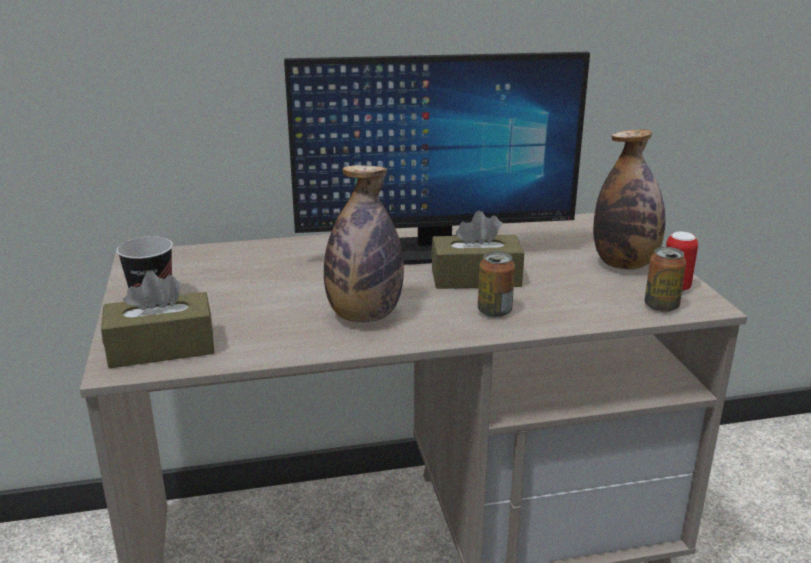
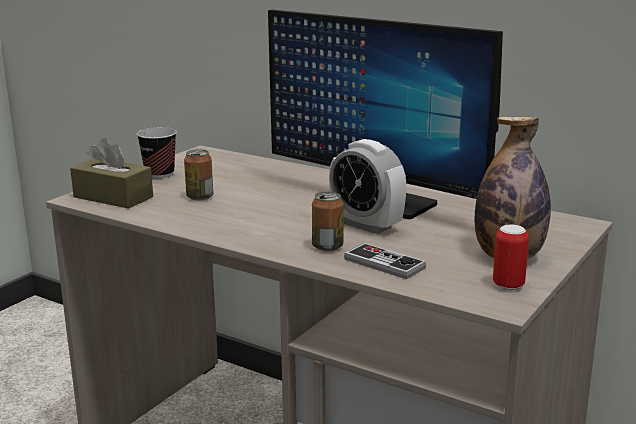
camera: 45 degrees right, 5 degrees down
(364, 316) = (244, 220): bottle -> none
(475, 278) = (366, 225): brown tissue box -> alarm clock
(567, 307) = (384, 263): none -> game controller
(661, 306) = (460, 290): can -> can (200, 197)

